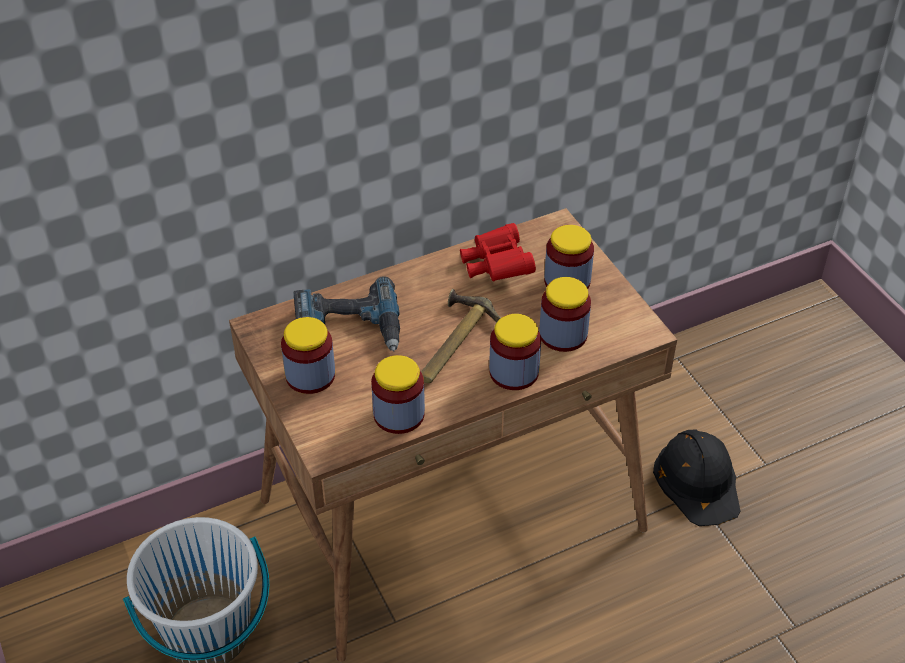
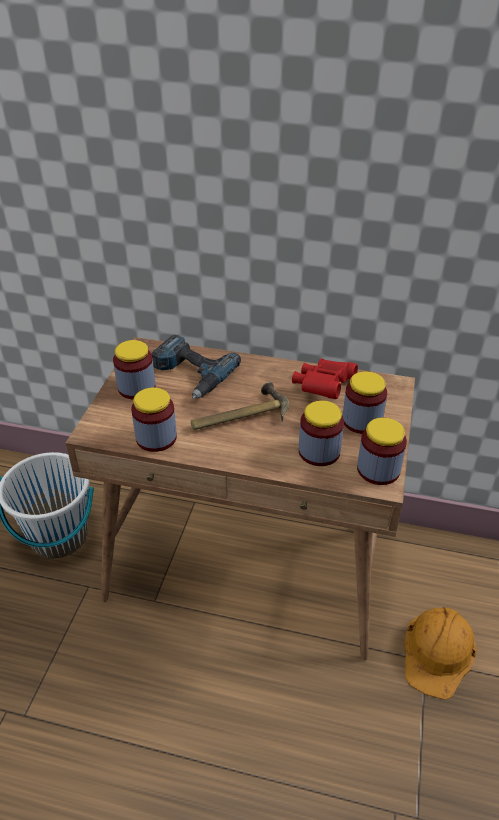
camera: 40 degrees right, 5 degrees down
(514, 372) = (257, 455): jar -> jar (378, 469)
(698, 480) = (438, 652): black hard hat -> orange hard hat

